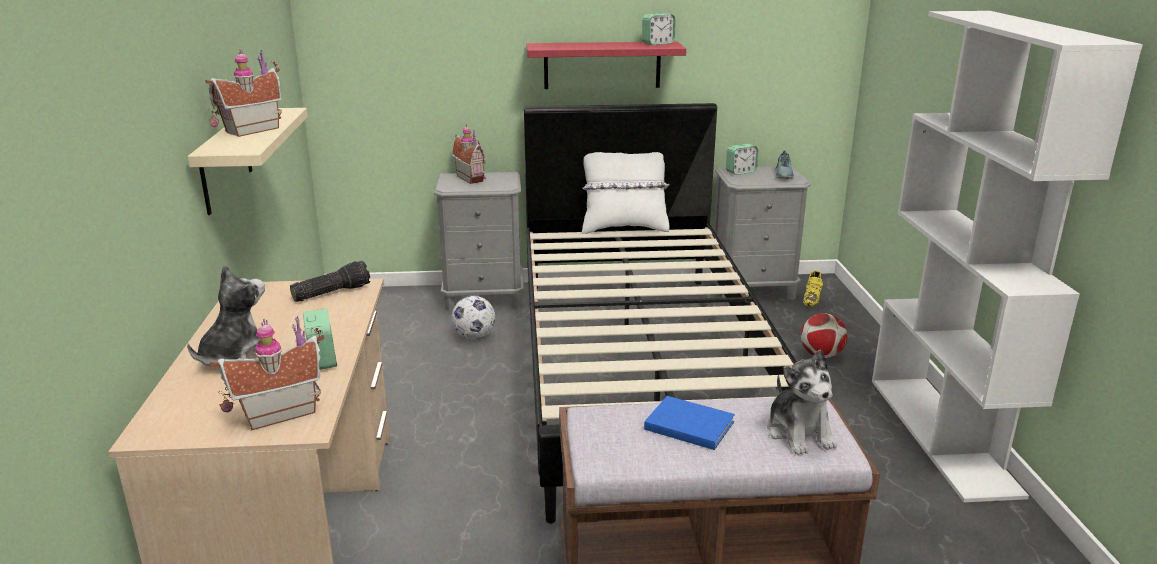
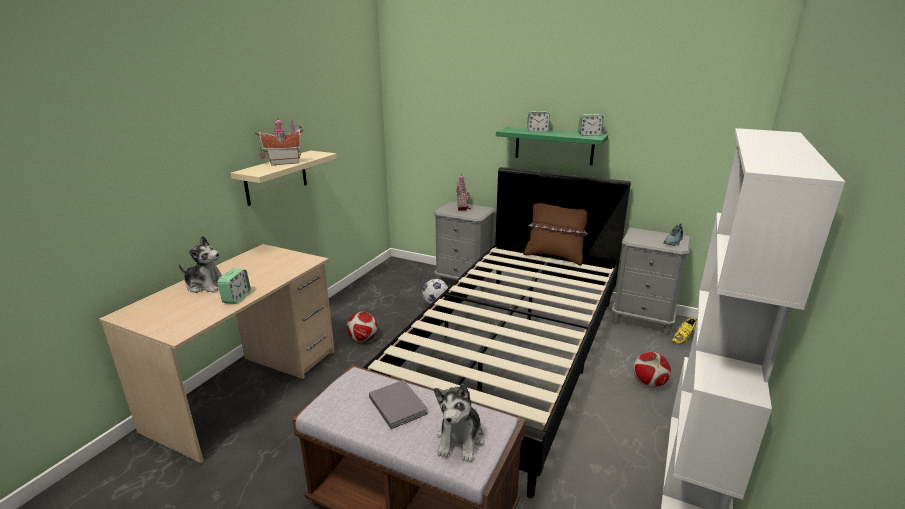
camera: 30 degrees right, 0 degrees up
(235, 358) = (206, 285): plush toy -> plush toy turned 45 degrees clockwise
(277, 412) = (179, 321): toy house -> none
(331, 292) = (294, 260): flashlight -> none
(414, 412) = (363, 339): none -> football
(602, 65) = (554, 146): red shelf -> green shelf
(624, 228) = (554, 256): white pillow -> brown pillow
(687, 424) = (398, 404): blue book -> grey book
(740, 172) = (642, 233): alarm clock -> alarm clock (537, 131)

